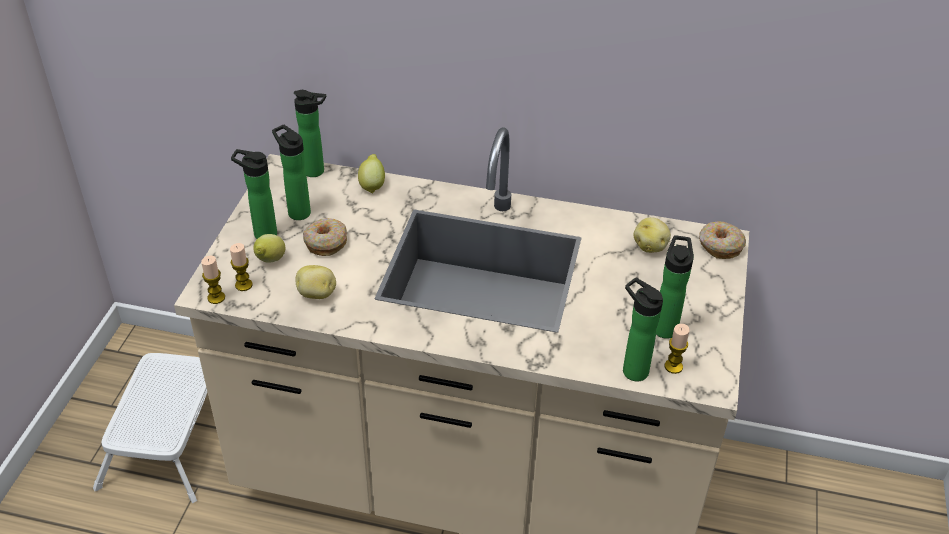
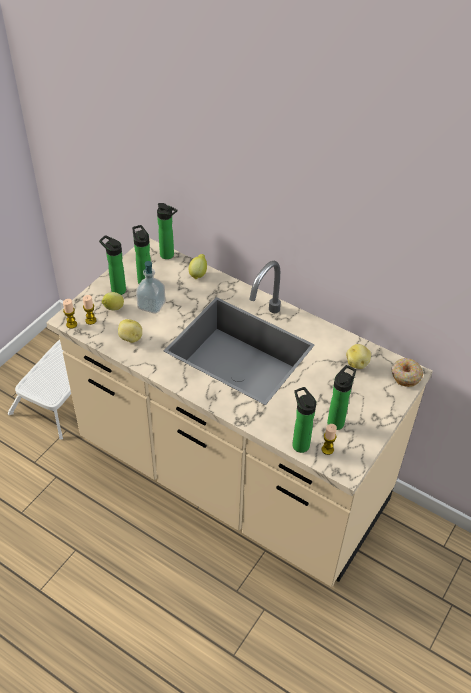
camera: 20 degrees right, 5 degrees up
(325, 242) = (151, 305): donut -> soap dispenser

